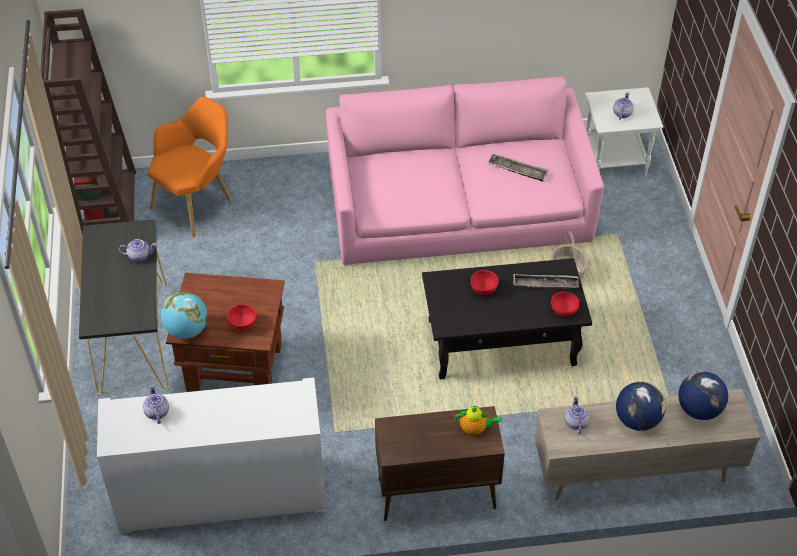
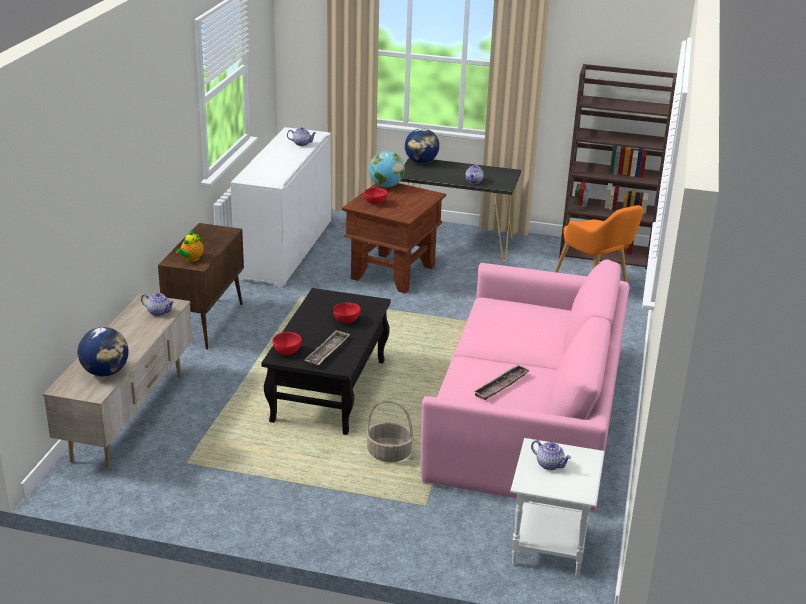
camera: 110 degrees right, 20 degrees down
(637, 420) = (129, 340): globe -> globe (421, 162)

